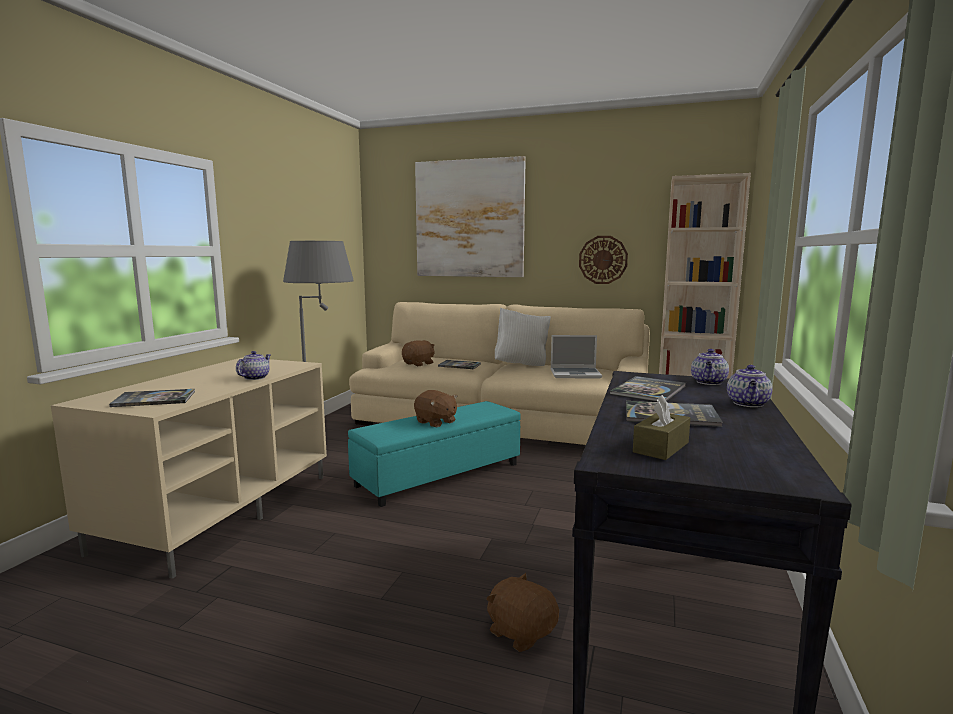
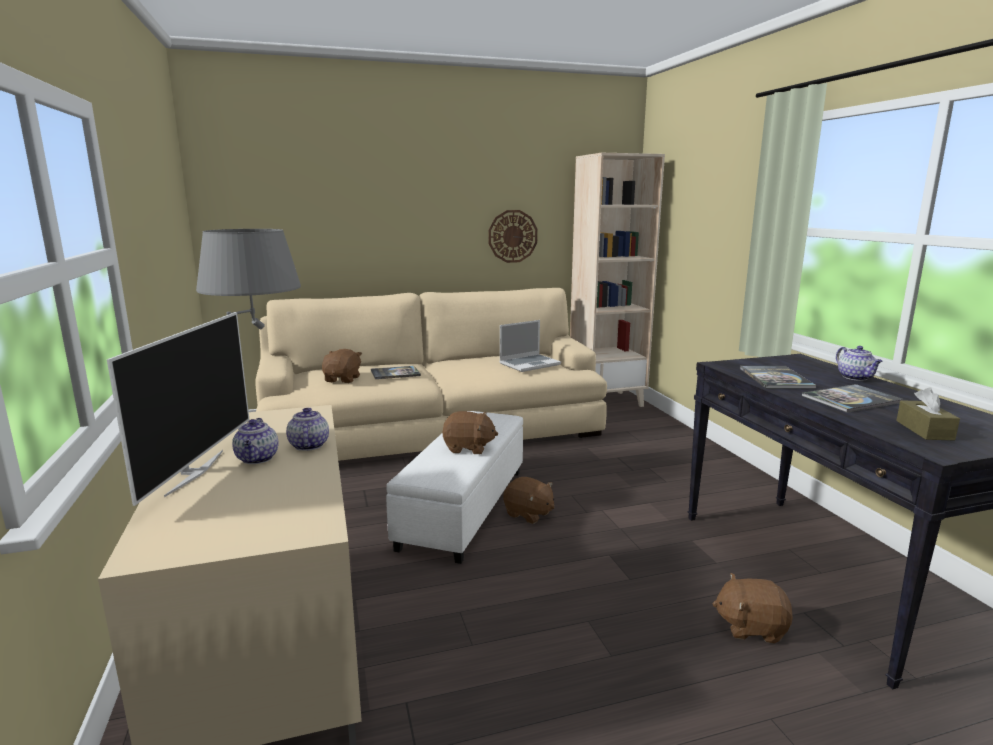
camera: 35 degrees left, 5 degrees up
(154, 399) = (261, 515): book -> none
(181, 378) = (194, 472): none -> television
(438, 474) = (463, 507): turquoise ottoman -> white ottoman
(469, 219) = (354, 188): picture -> none
(477, 492) = (528, 514): none -> brown plush toy
(522, 364) = (457, 361): white pillow -> none
(709, 382) = (784, 362): teapot -> teapot (257, 459)

